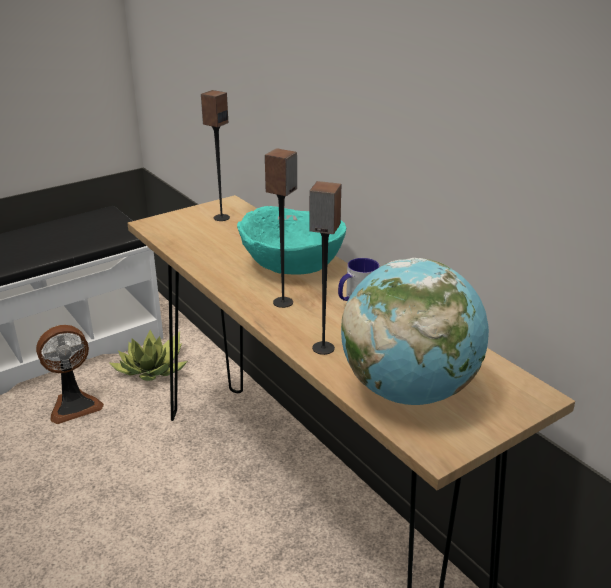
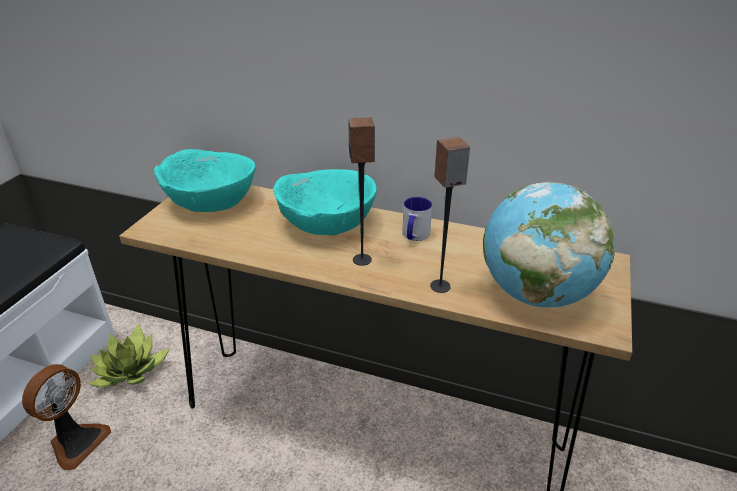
camera: 35 degrees left, 5 degrees up
(221, 217) = (211, 200): speaker -> turquoise bowl

